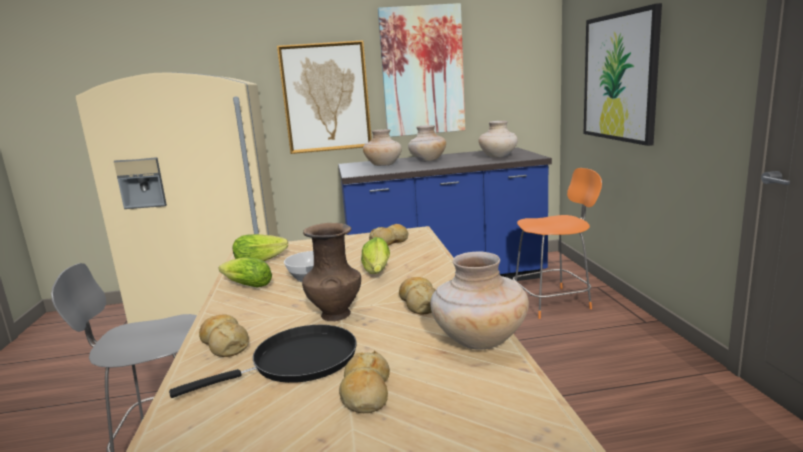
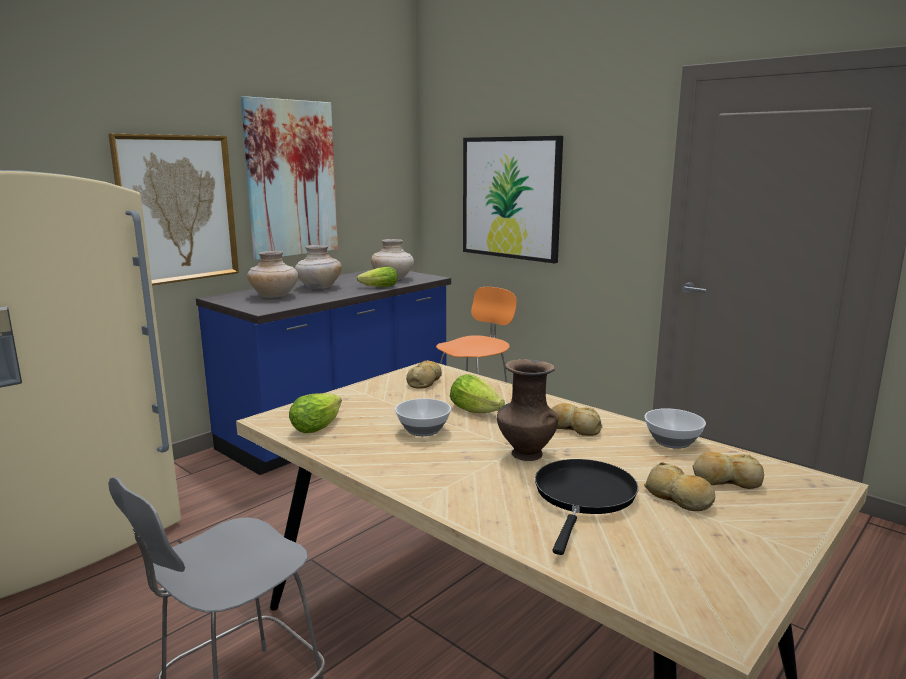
camera: 40 degrees left, 0 degrees up
(225, 344) = (484, 506): bread -> bread (725, 480)
(245, 286) = (368, 454): lettuce -> lettuce (377, 287)
(479, 340) = (671, 441): beige vase -> bowl

